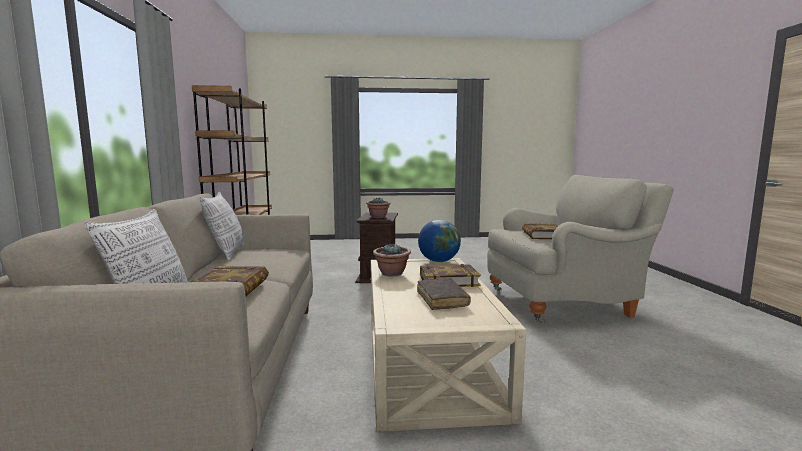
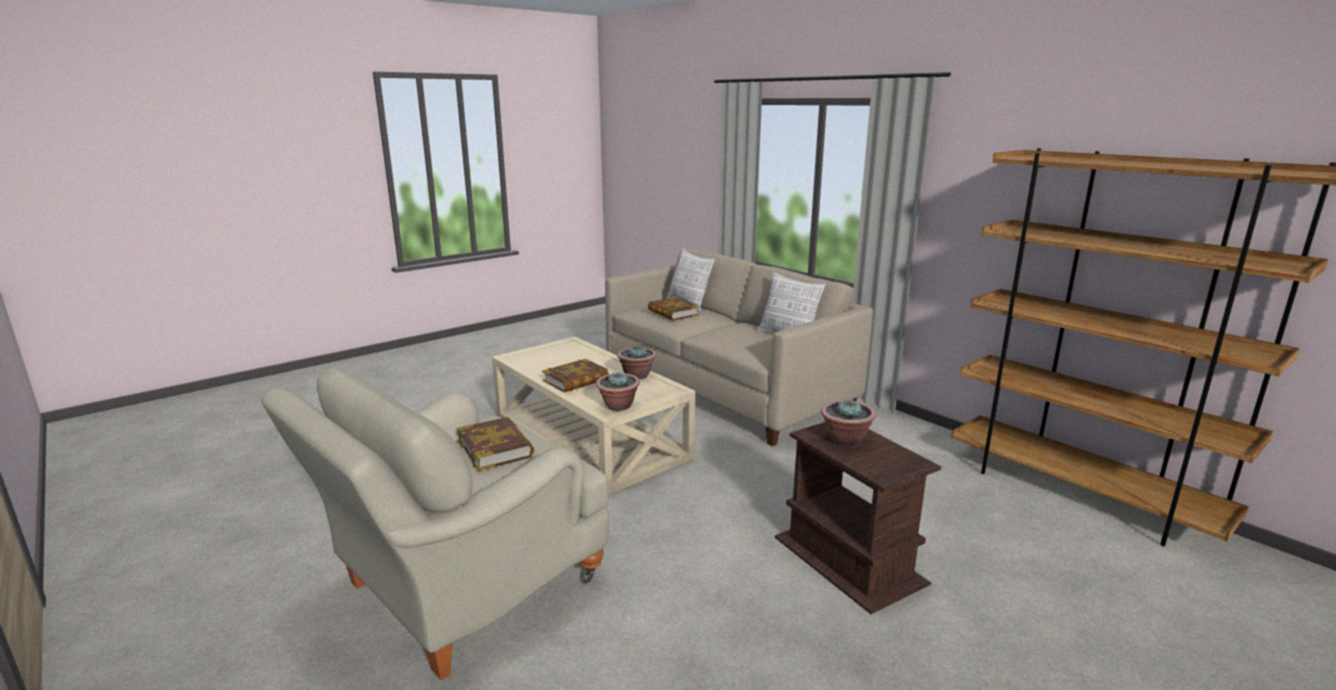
camera: 145 degrees right, 10 degrees up
(439, 261) = (618, 406): globe -> potted plant
(442, 299) = (562, 363): brown book -> none

